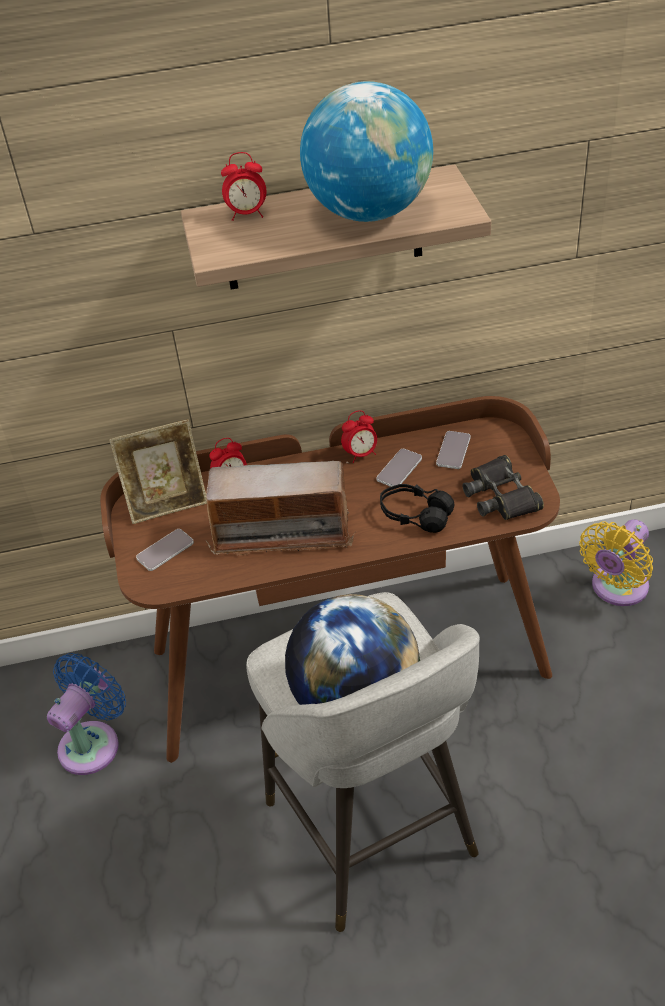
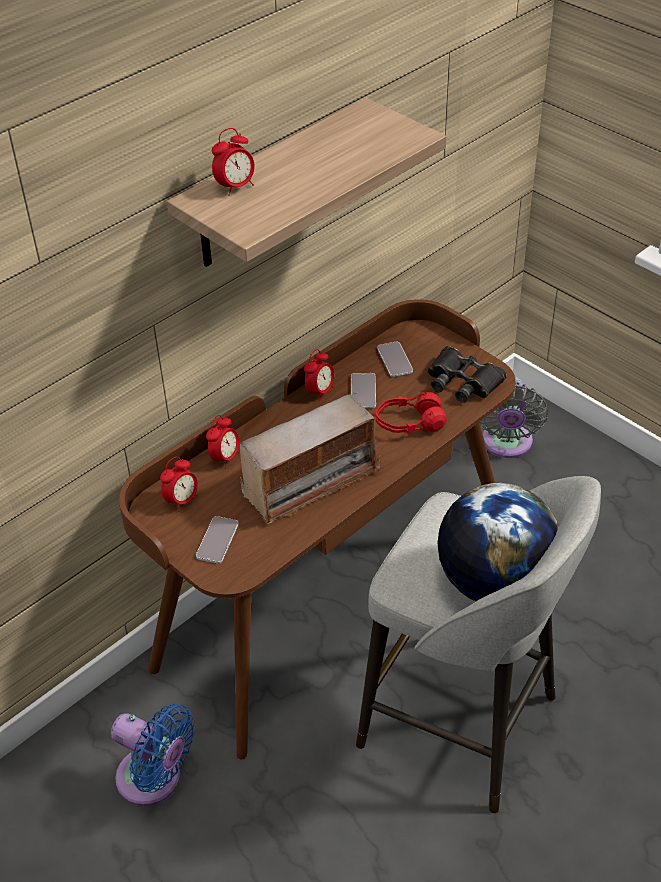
camera: 35 degrees left, 0 degrees up
(93, 742) = (154, 780): blue fan -> blue fan turned 120 degrees clockwise
(168, 504) = (182, 500): picture frame -> alarm clock
(369, 212) = (341, 155): globe -> none
(415, 516) = (409, 423): black headphones -> red headphones
(616, 589) = (506, 444): yellow fan -> grey fan

